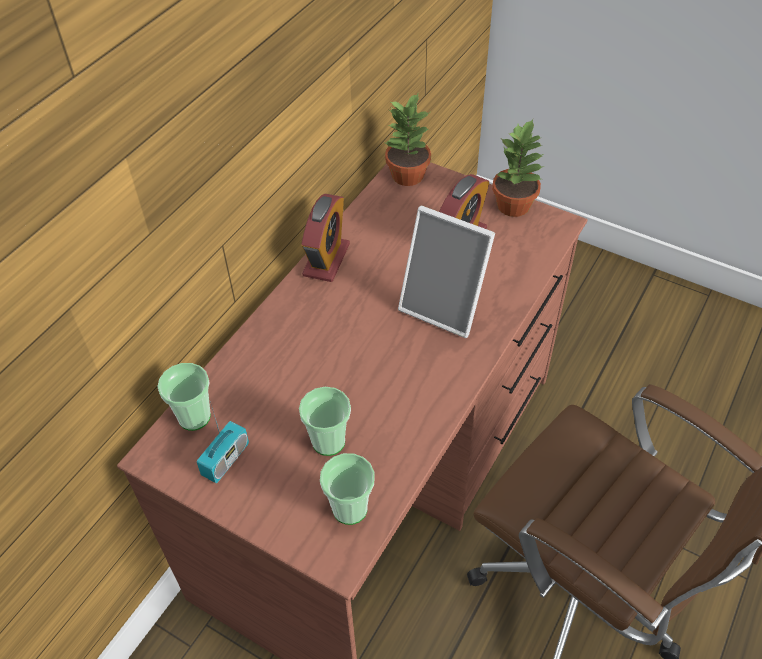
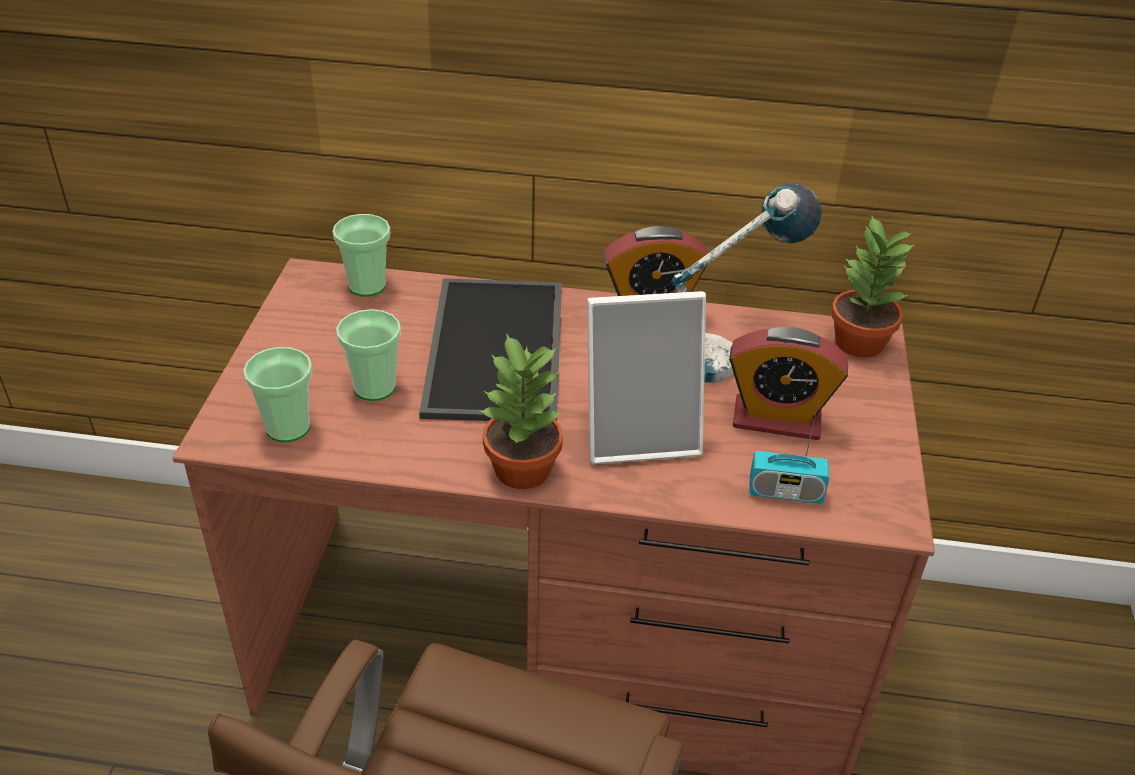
camera: 65 degrees right, 10 degrees down
(226, 460) = (320, 322): radio -> radio (785, 492)
(317, 357) = (492, 347): none -> tray
(387, 237) = (728, 353): none -> table lamp
(445, 306) = (640, 433): picture frame -> picture frame turned 105 degrees counterclockwise
(514, 205) = (890, 460): potted plant -> potted plant (523, 471)

